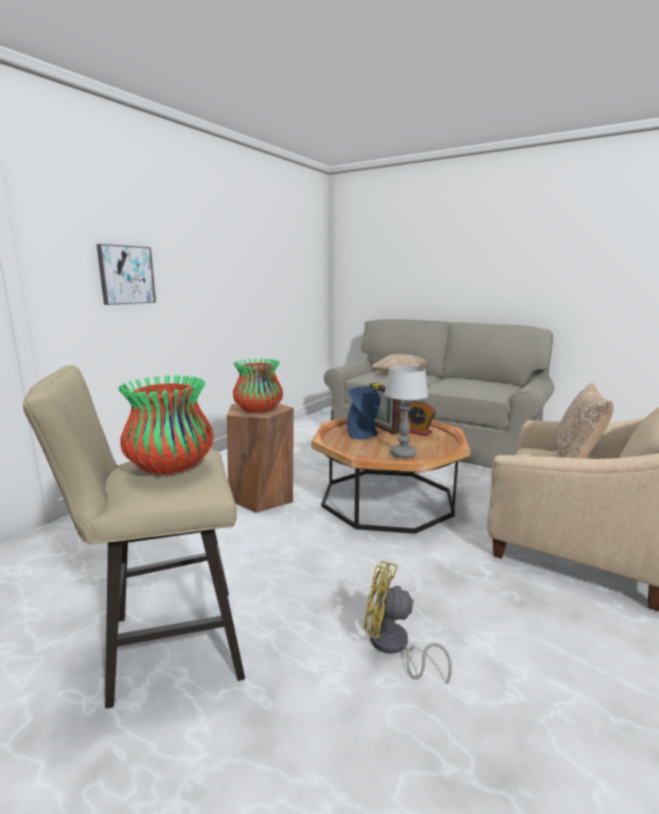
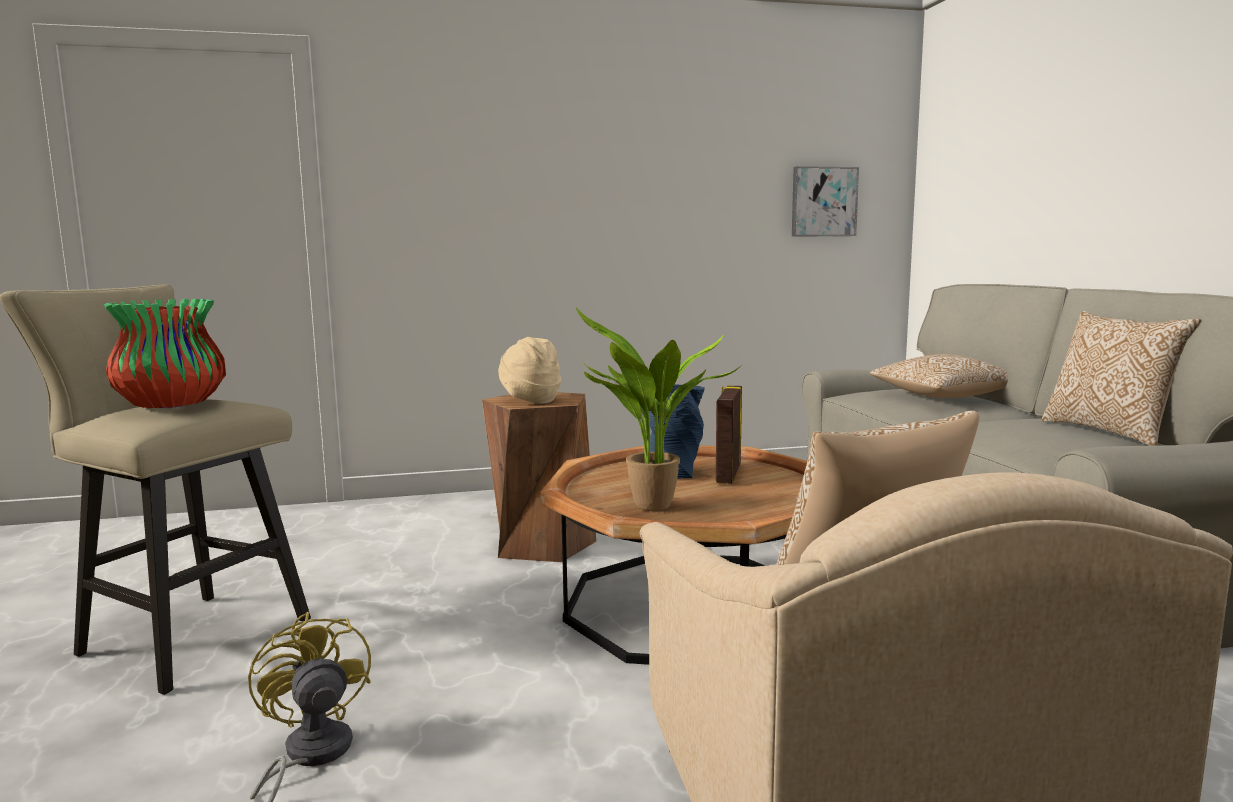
camera: 45 degrees right, 5 degrees down
(126, 275) = (460, 204): picture -> picture (823, 202)
(259, 410) = (530, 400): vase -> beige hat
(403, 454) = (650, 509): table lamp -> potted plant
(417, 432) = (769, 490): alarm clock -> none
(487, 380) = (1110, 431): none -> pillow

